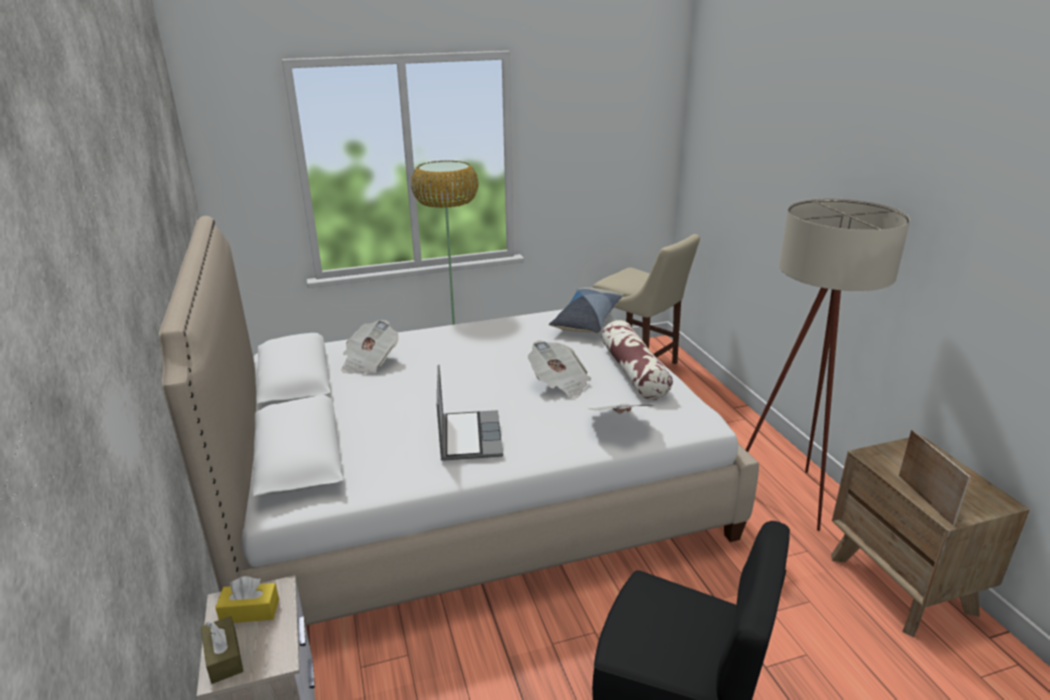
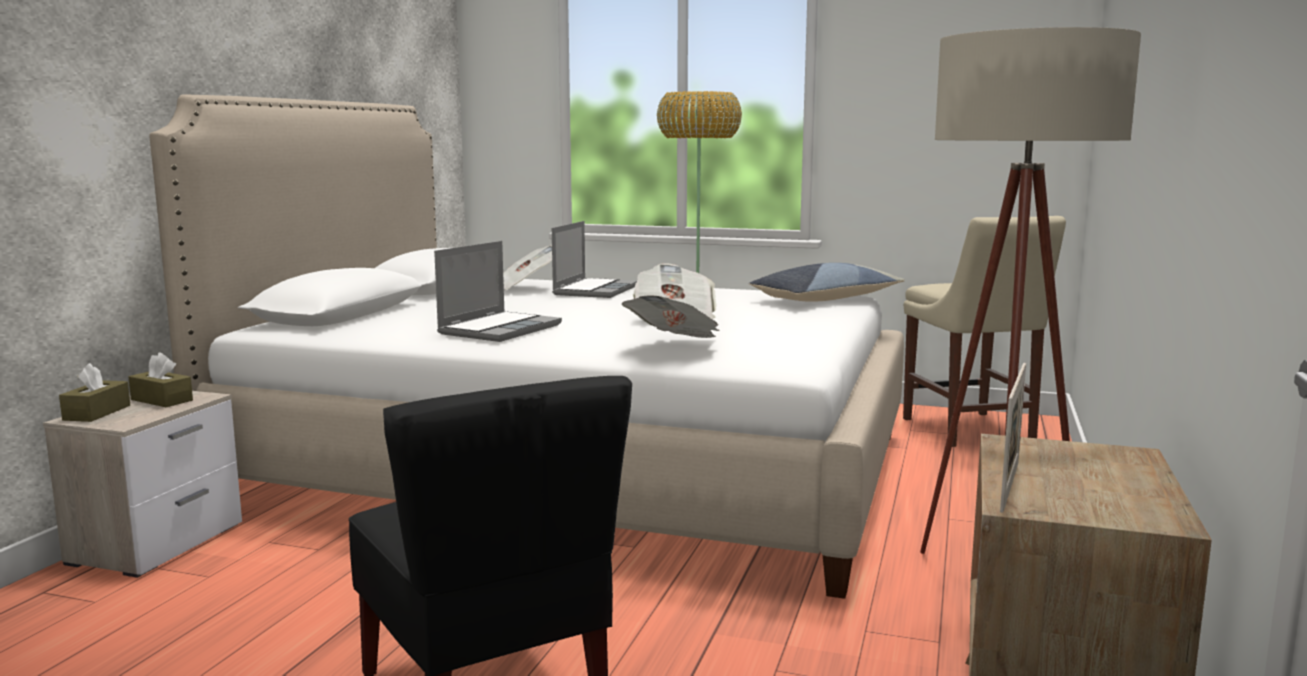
camera: 35 degrees right, 15 degrees down
(250, 611) = (162, 400): yellow tissue box -> brown tissue box
(428, 349) = (595, 290): none -> laptop
(633, 372) = (790, 329): pillow -> none

